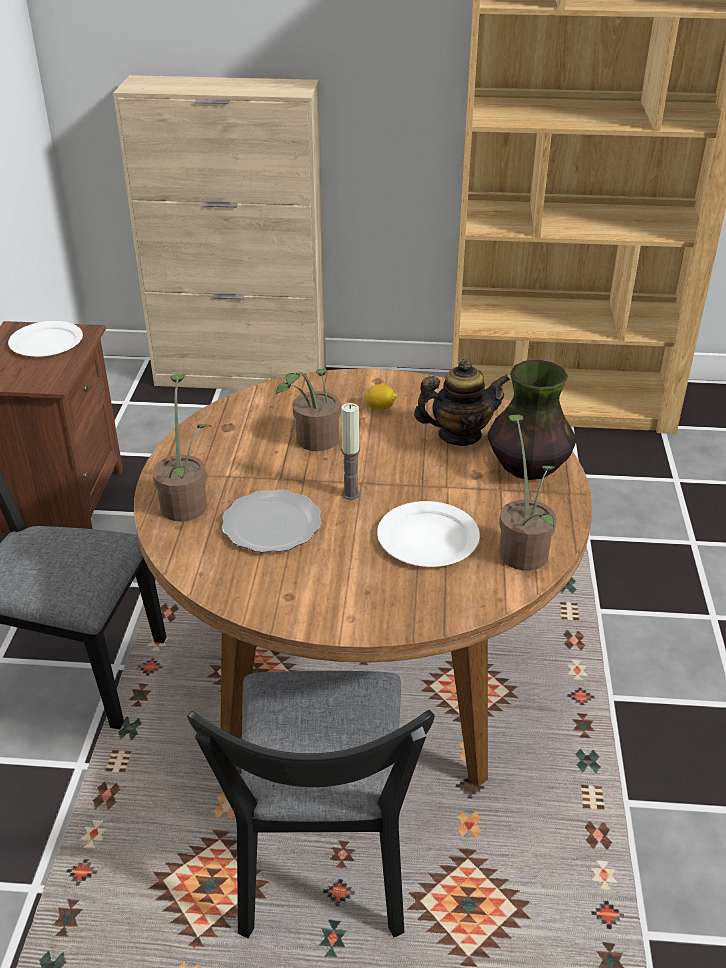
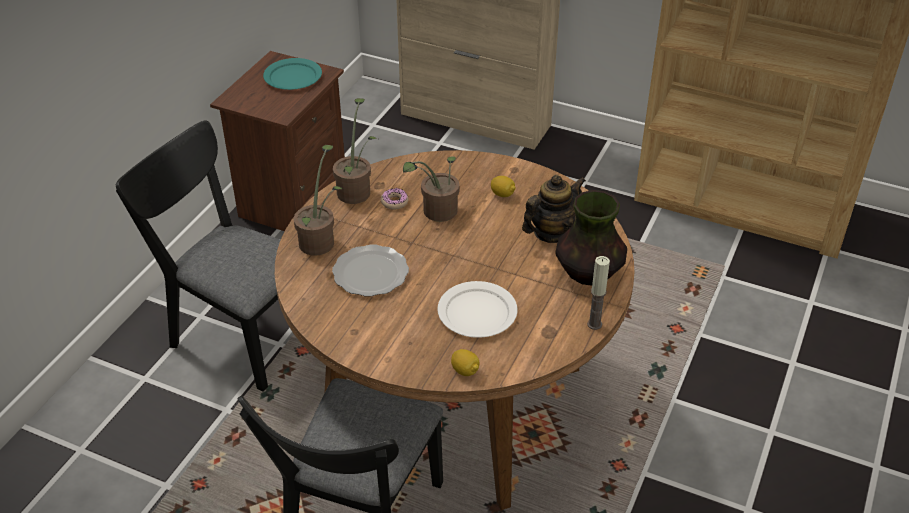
camera: 20 degrees right, 5 degrees up
(47, 342) = (293, 76): white plate -> turquoise plate
(257, 441) = (394, 202): none -> donut
(351, 494) = (440, 263): candle -> candle (594, 324)
(454, 607) = (465, 371): none -> lemon
(459, 435) = (551, 232): teapot -> teapot turned 45 degrees counterclockwise
(523, 548) = (543, 339): potted plant -> potted plant (356, 190)

